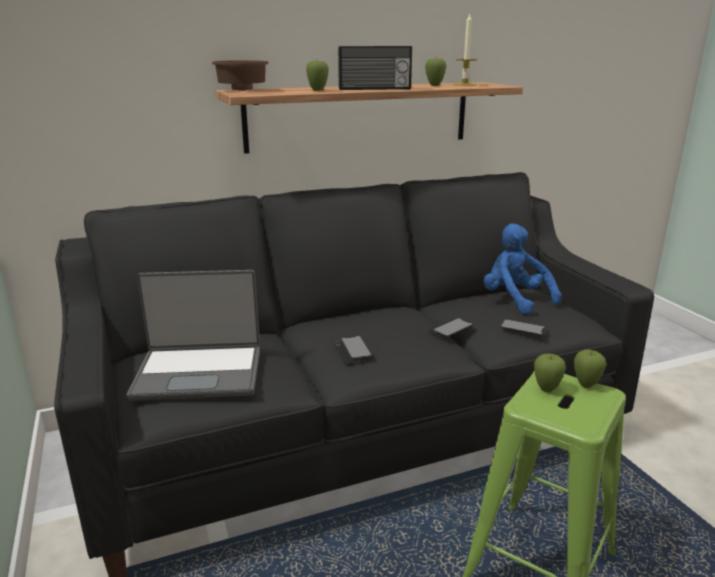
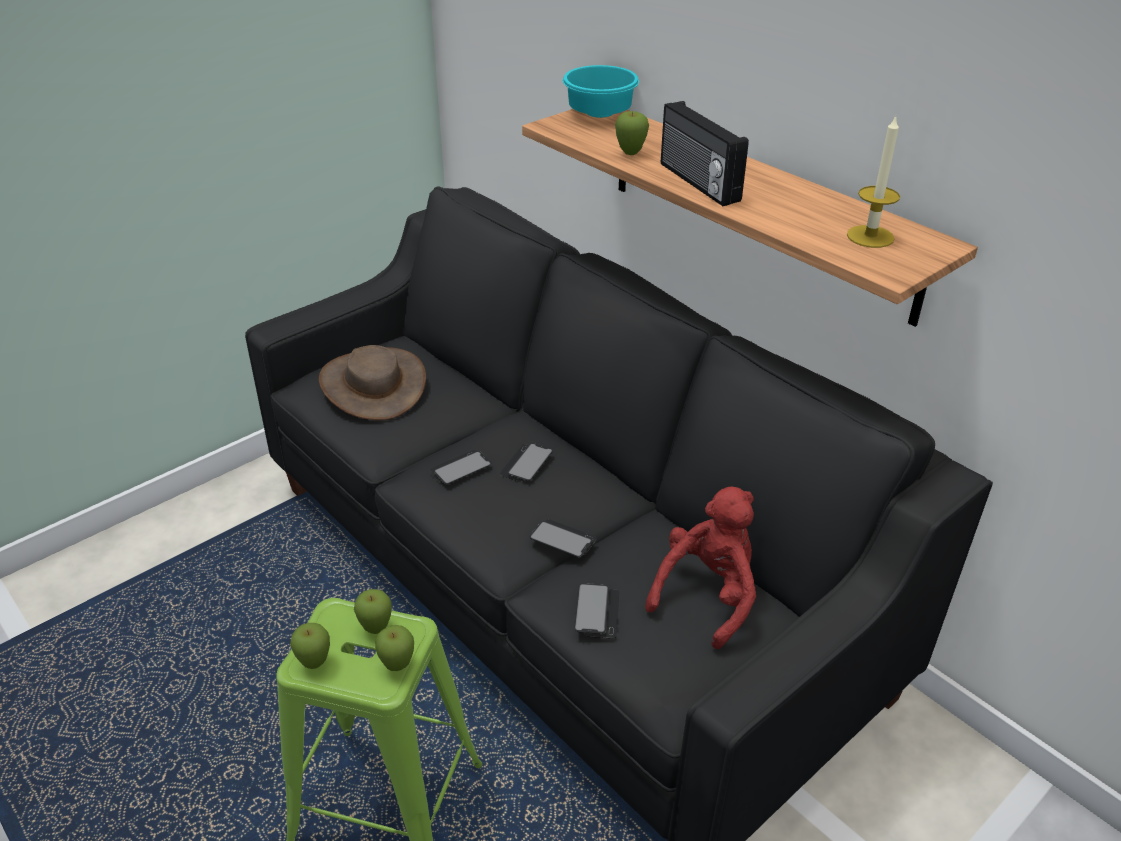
camera: 70 degrees right, 15 degrees up
(199, 373) = (373, 385): laptop -> brown hat
(240, 90) = (599, 113): brown bowl -> turquoise bowl
(365, 327) = (526, 464): none -> phone
(434, 86) = (813, 215): apple -> apple (315, 663)
(515, 299) = (707, 595): blue plush toy -> red plush toy

